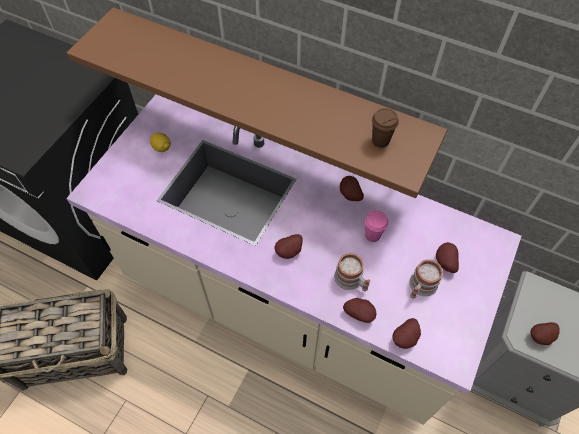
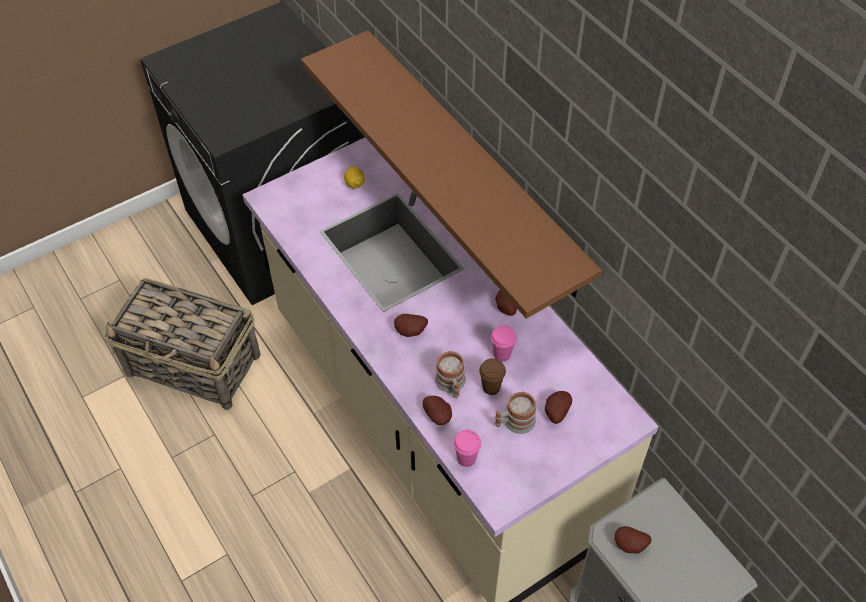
camera: 30 degrees right, 5 degrees down
(380, 141) = (527, 253): brown cup -> brown cup (491, 387)
(406, 338) = (466, 458): potato -> pink cup

